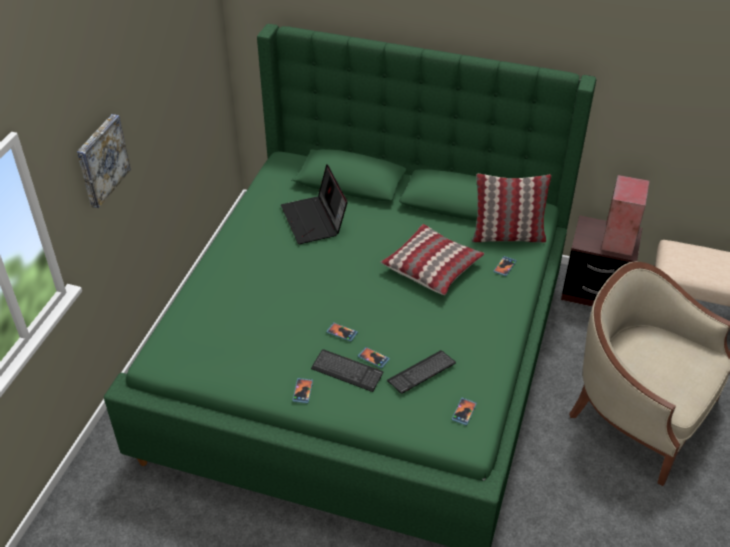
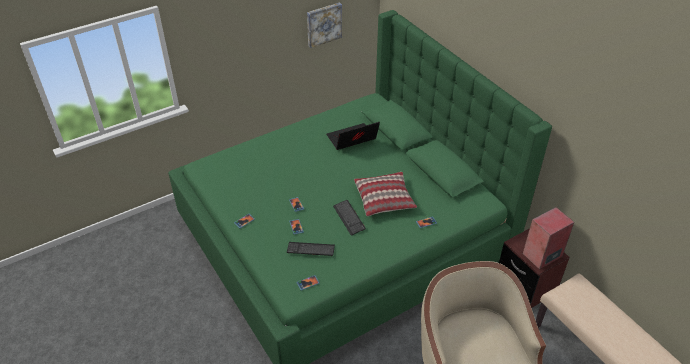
camera: 40 degrees right, 0 degrees up
(101, 160) = (229, 46): picture -> picture (323, 24)
(315, 220) = (351, 140): laptop -> laptop turned 45 degrees clockwise
(347, 371) = (276, 225): keyboard -> keyboard (349, 218)
(507, 235) = (450, 207): pillow -> none

